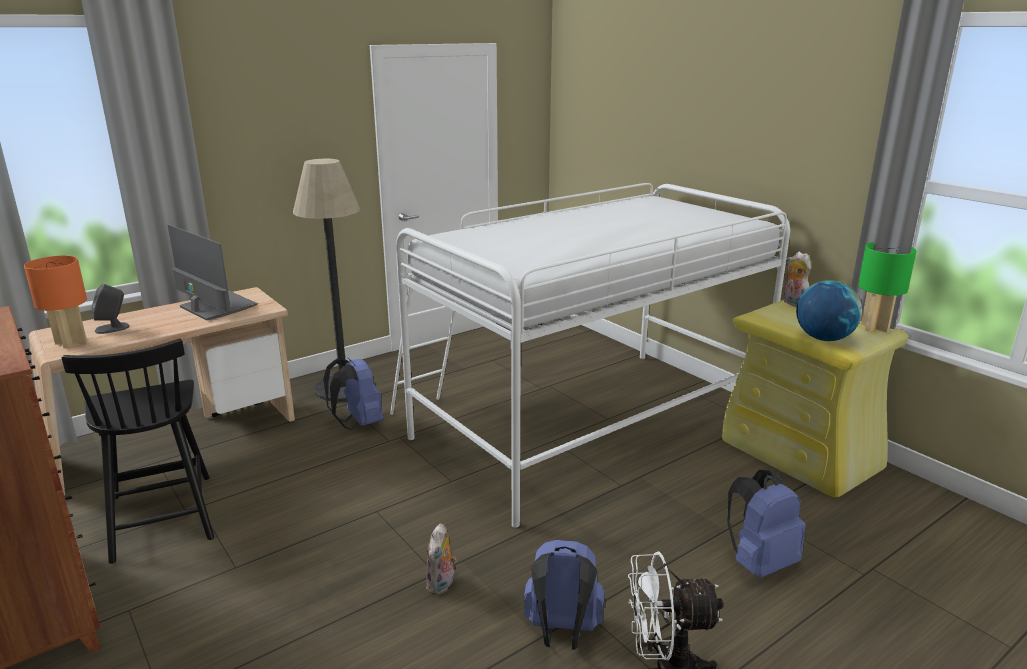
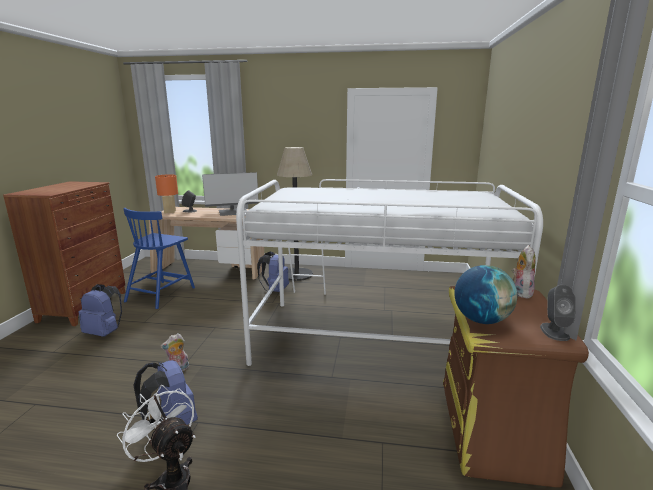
camera: 45 degrees right, 5 degrees down
(162, 515) = (161, 294): black chair -> blue chair
(217, 307) = (233, 212): monitor -> monitor turned 75 degrees clockwise
(759, 562) = (325, 470): blue backpack -> blue backpack (105, 333)
(800, 454) = (492, 431): yellow nightstand -> brown nightstand
(874, 327) = (554, 331): green table lamp -> grey speaker

